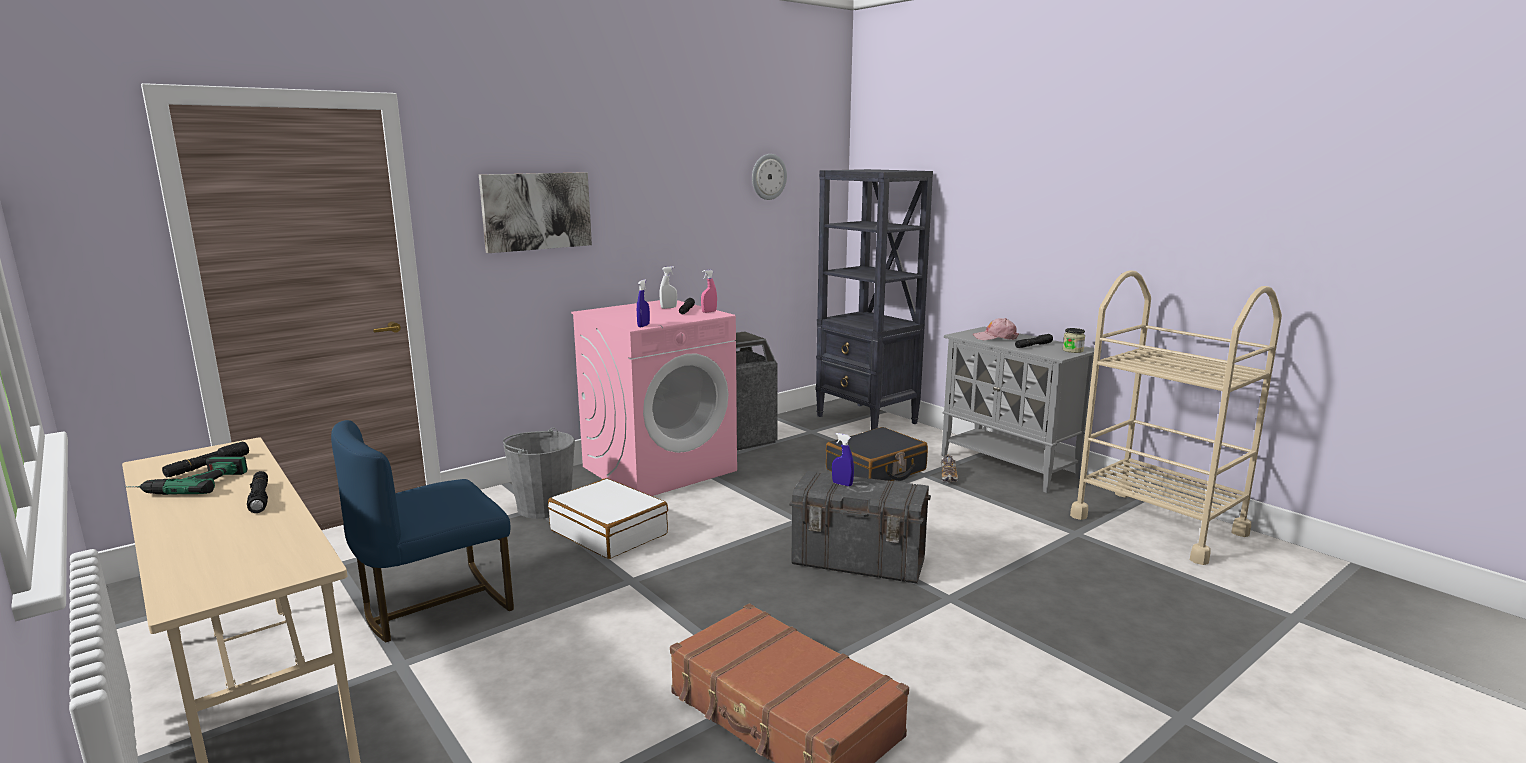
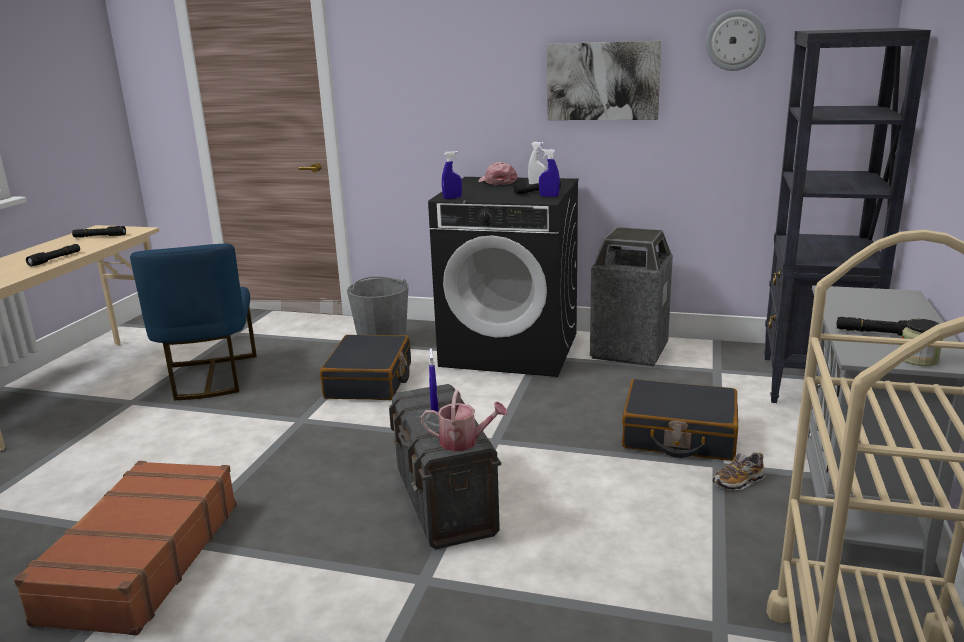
camera: 55 degrees right, 5 degrees up
(187, 484) = (69, 243): power drill -> none
(434, 604) = (209, 378): blue chair -> blue chair turned 120 degrees counterclockwise
(536, 211) = (435, 76): picture -> picture (603, 81)
(609, 532) = (370, 381): white suitcase -> black suitcase
(659, 468) = (511, 349): pink washing machine -> black washing machine
(709, 312) = (549, 196): pink spray bottle -> blue spray bottle
(909, 489) = (464, 442): none -> watering can
(995, 337) = (869, 308): pink cap -> pink cap (497, 182)

